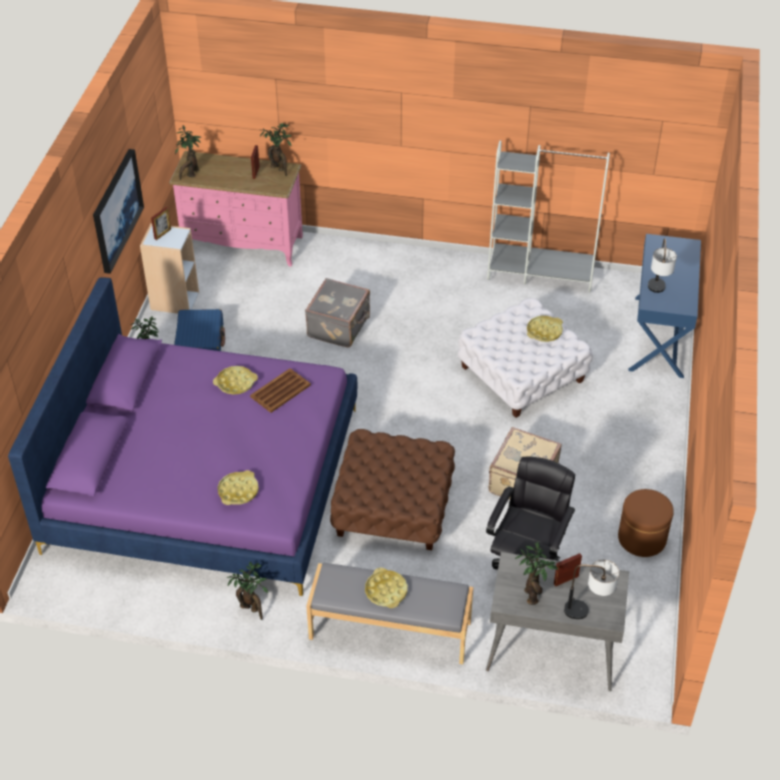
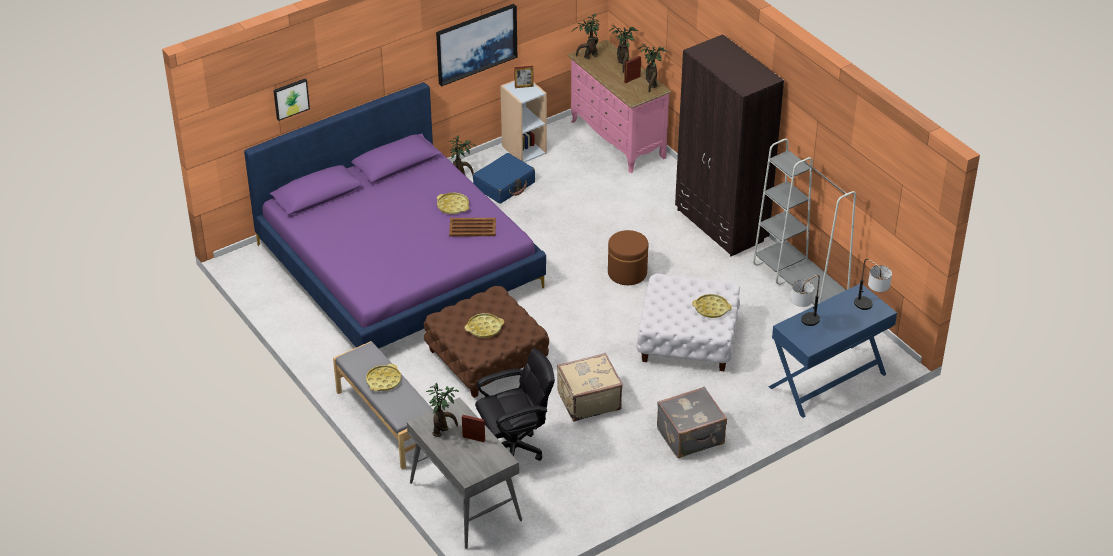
camera: 45 degrees right, 5 degrees down
(21, 367) = (290, 98): none -> picture
(238, 491) = (368, 265): yellow tray -> yellow tray (484, 328)
(251, 609) = (328, 354): potted plant -> potted plant (623, 65)
(339, 326) = (607, 231): grey suitcase -> grey suitcase (691, 437)
(419, 265) = (721, 225): none -> brown wardrobe
(588, 611) = (461, 463): table lamp -> table lamp (870, 308)
(642, 538) = (616, 487): brown ottoman -> brown ottoman (627, 273)

